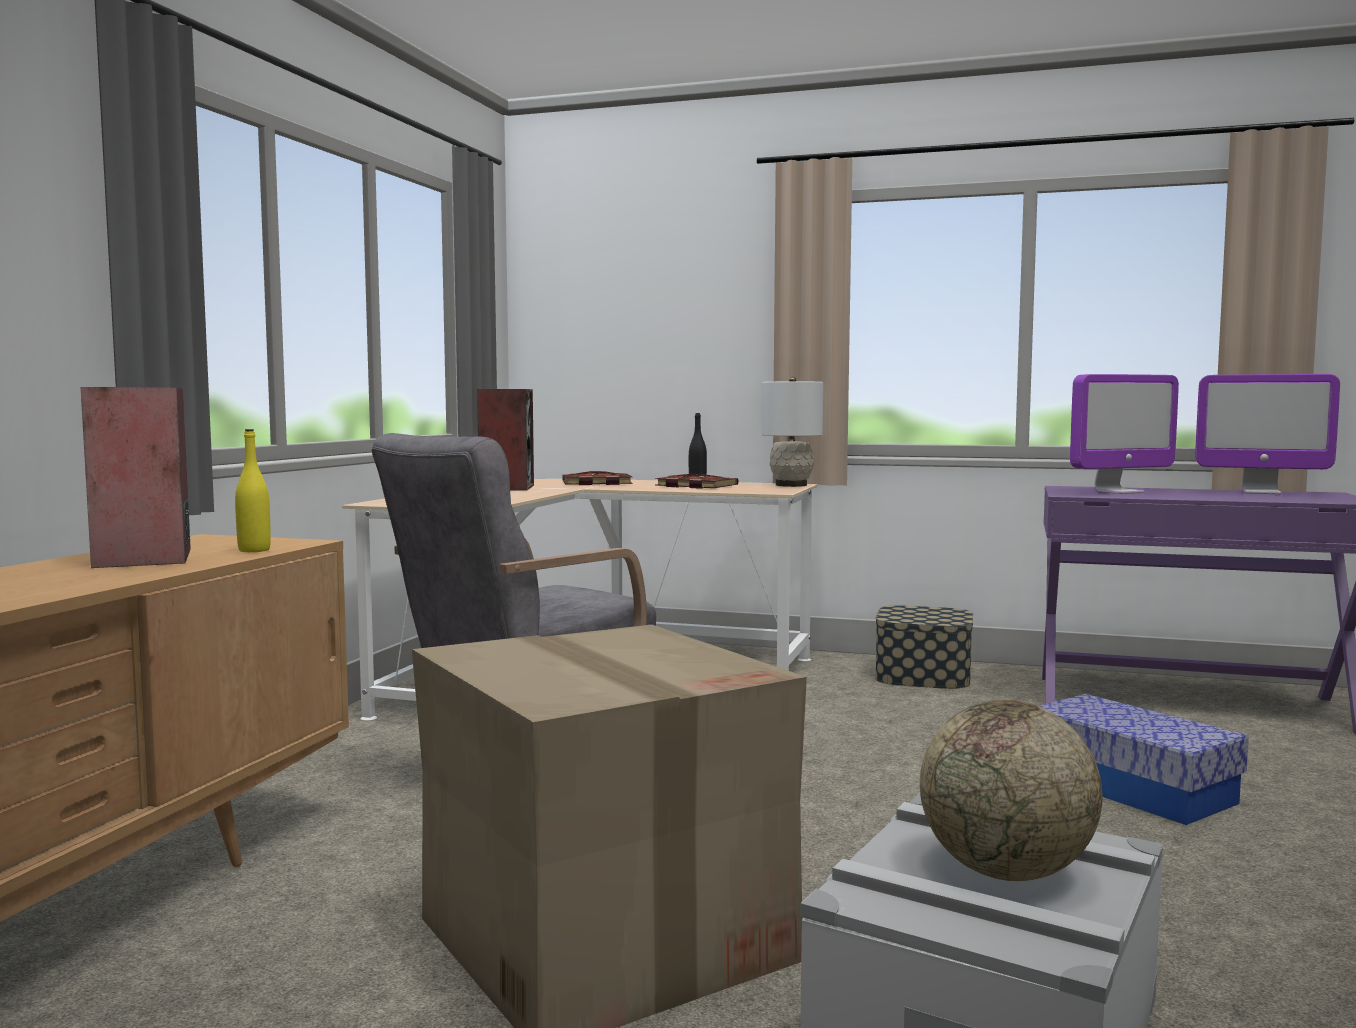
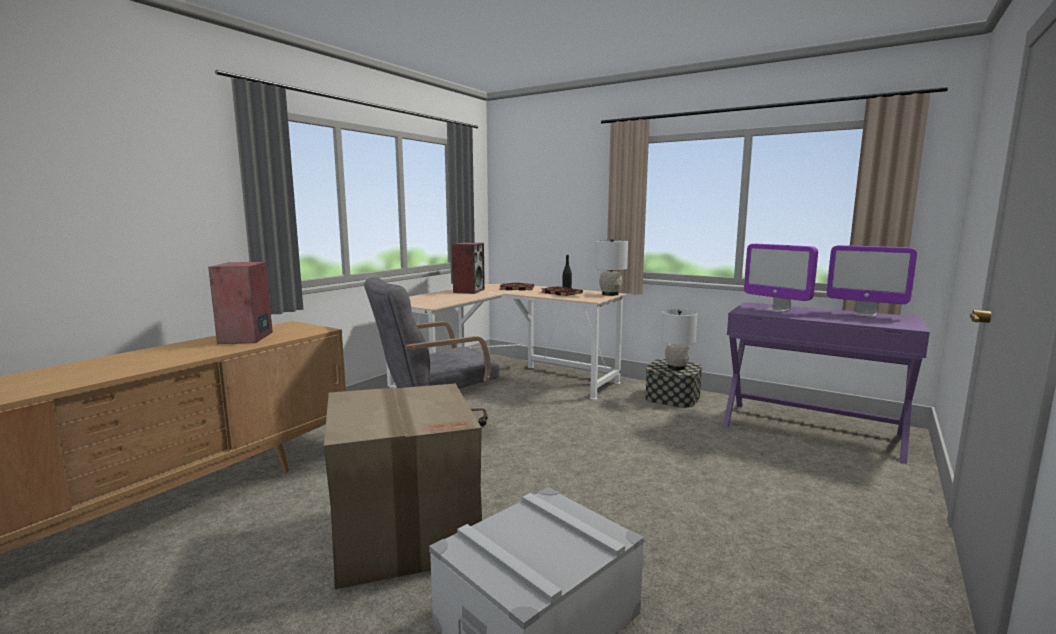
camera: 15 degrees right, 5 degrees up
(254, 550) = (295, 335): yellow bottle -> none
(930, 615) = (676, 367): none -> white table lamp
(1006, 872) = (544, 542): globe -> none
(1119, 492) = (776, 310): monitor -> monitor turned 60 degrees clockwise
(1131, 787) = (732, 481): storage box -> none

